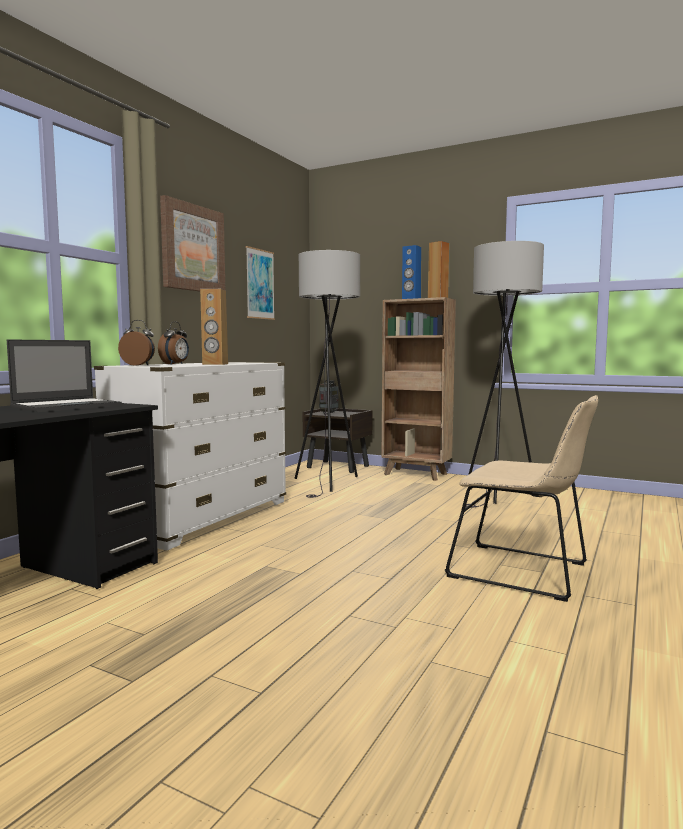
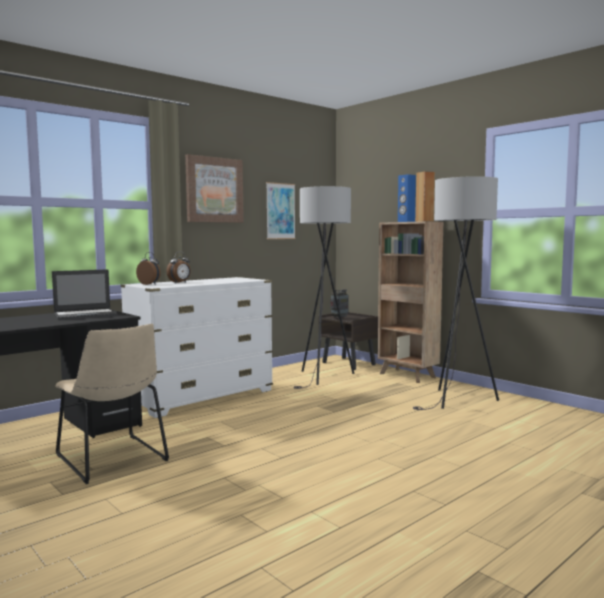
camera: 20 degrees right, 0 degrees up
(215, 364) = (206, 283): brown speaker -> none
(524, 572) = (389, 467): beige chair -> beige chair (113, 459)

